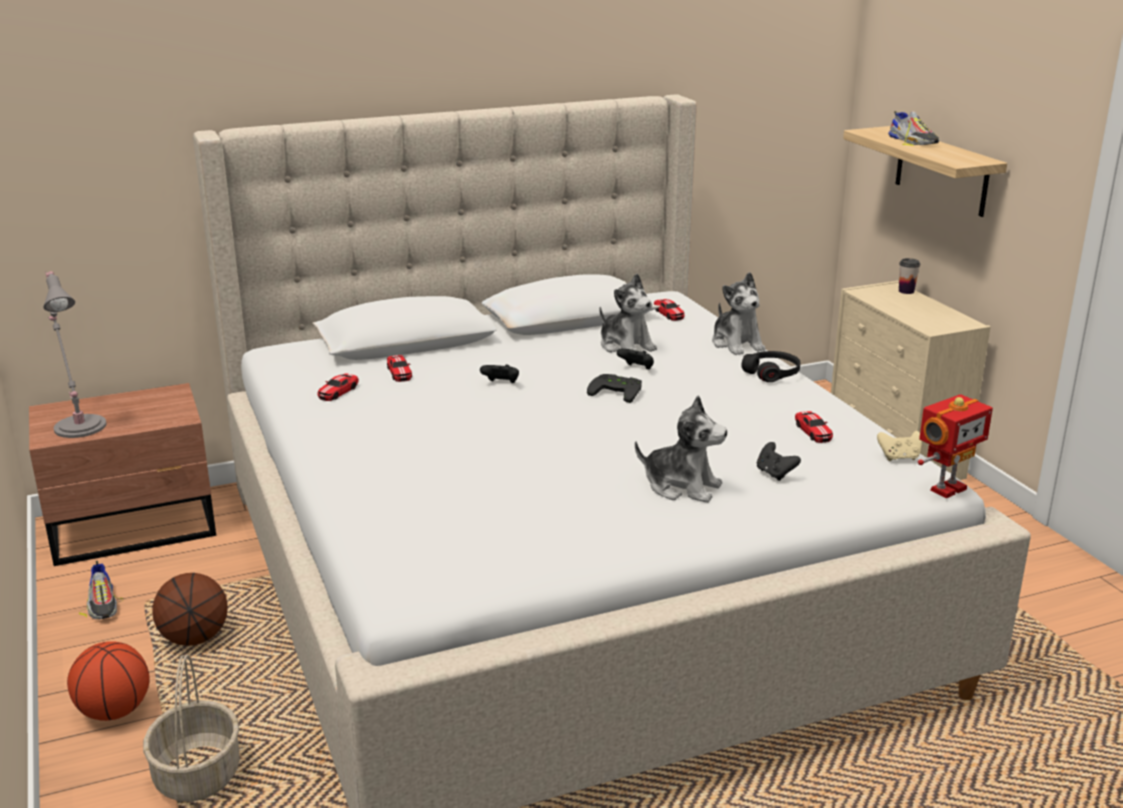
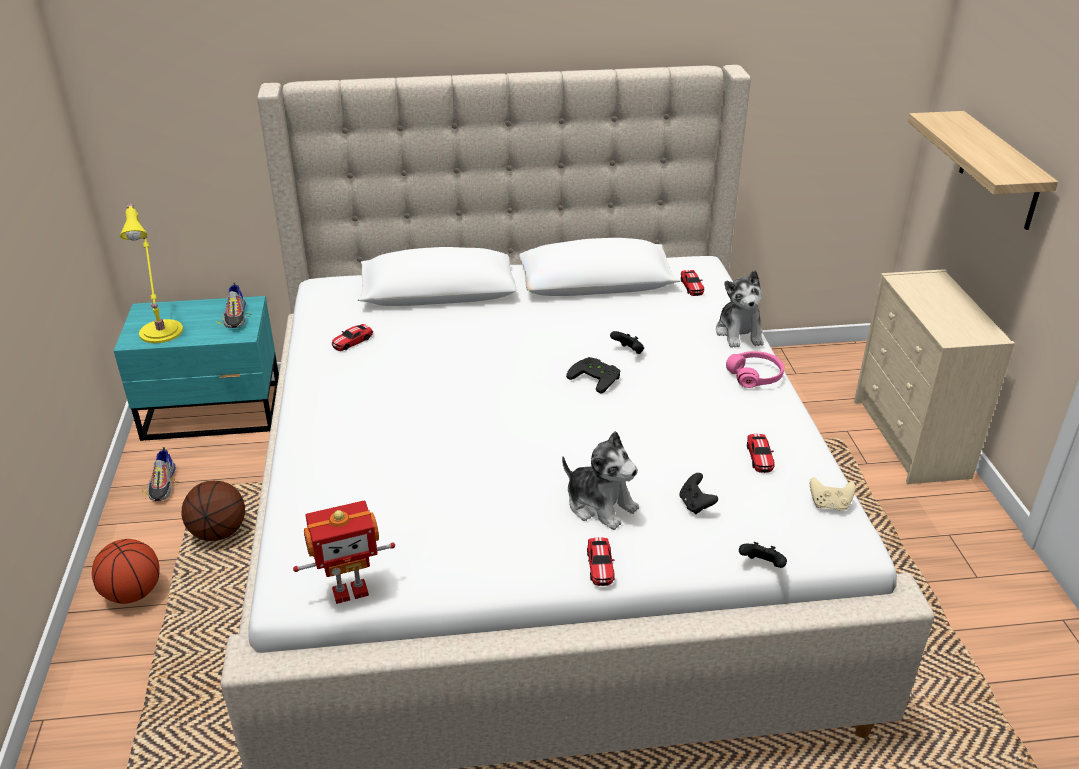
camera: 15 degrees right, 10 degrees up
(79, 425) = (161, 330): grey table lamp -> yellow table lamp
(136, 528) = (214, 413): brown nightstand -> turquoise nightstand
(197, 774) = (171, 669): basket -> none
(399, 372) = (414, 326): toy car -> toy car (600, 565)
(501, 384) = (496, 353): black game controller -> black game controller (762, 566)
(626, 346) = (632, 322): plush toy -> none
(772, 373) = (755, 376): black headphones -> pink headphones
(906, 291) = (947, 284): cup -> none
(912, 141) = (973, 137): shoe -> shoe (236, 316)
(946, 489) = (858, 553): toy robot -> toy robot (350, 590)

